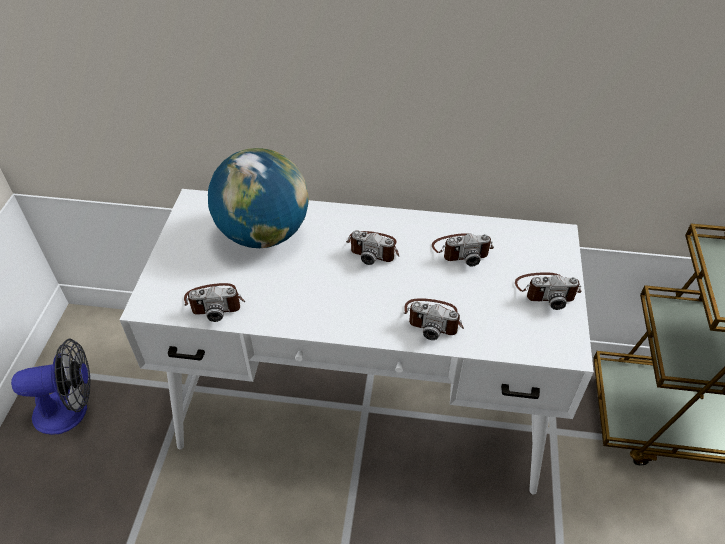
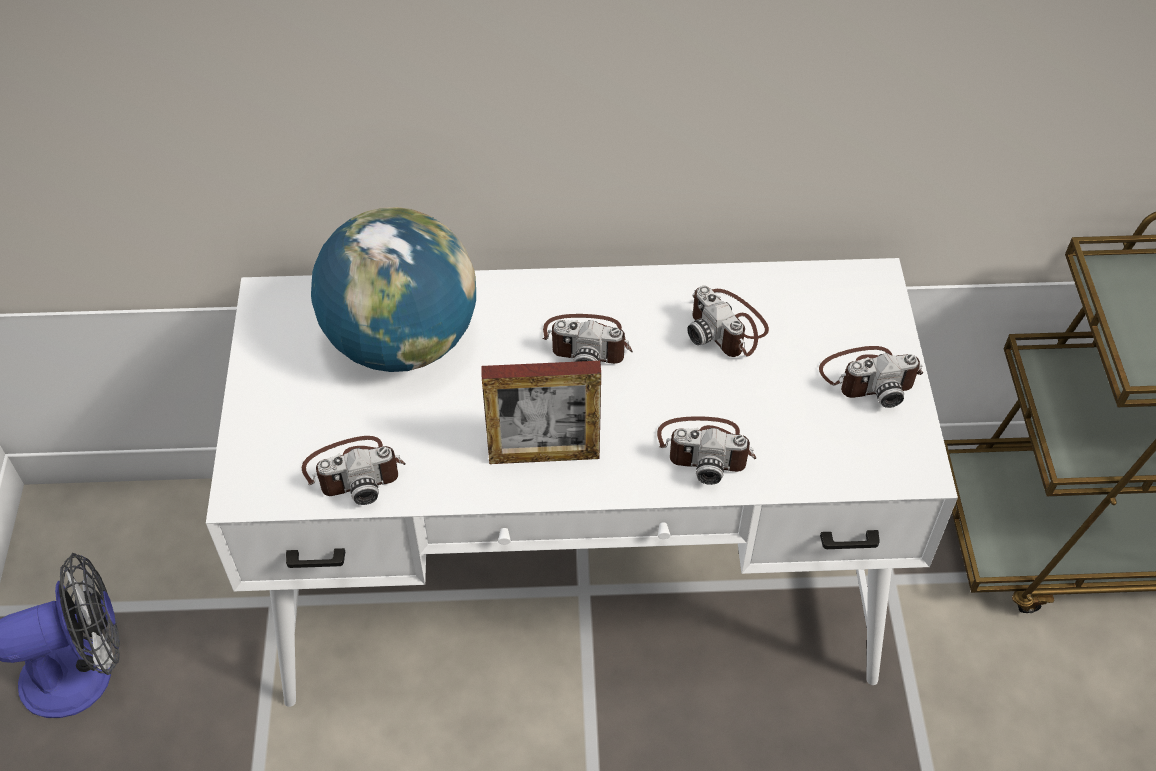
camera: 10 degrees left, 5 degrees up
(331, 309) = (544, 455): none -> picture frame
(461, 250) = (727, 326): camera -> camera turned 75 degrees clockwise

